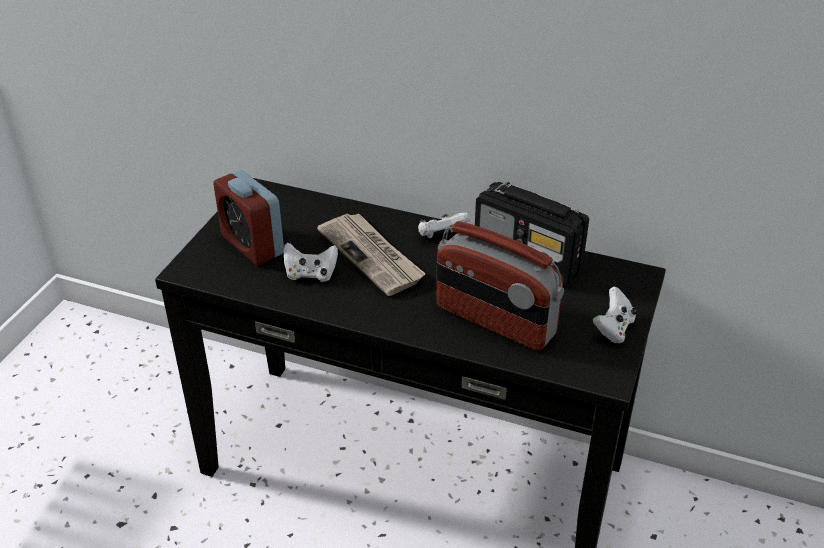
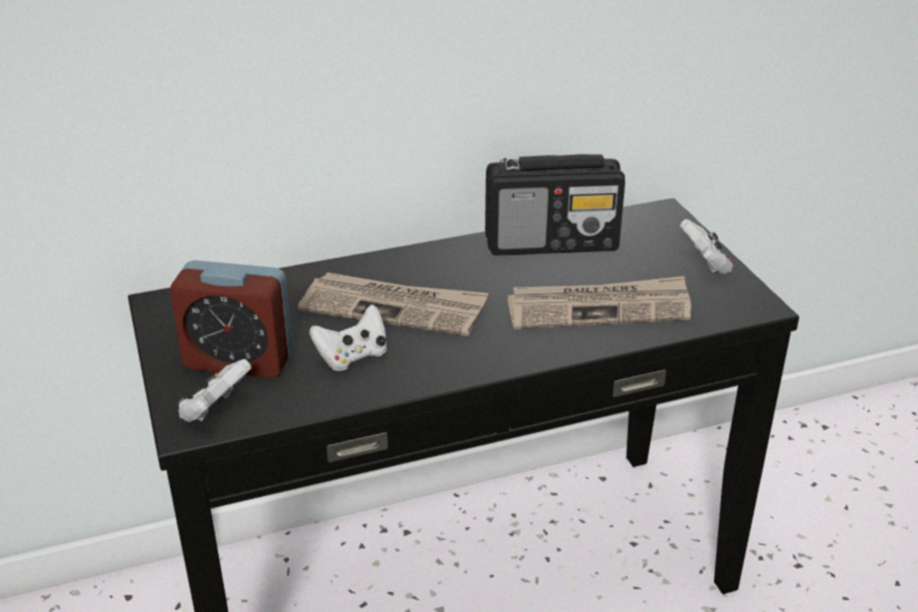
camera: 40 degrees left, 5 degrees down
(441, 236) = (439, 258): white game controller -> white game controller (215, 410)
(494, 321) = (599, 308): radio -> newspaper

